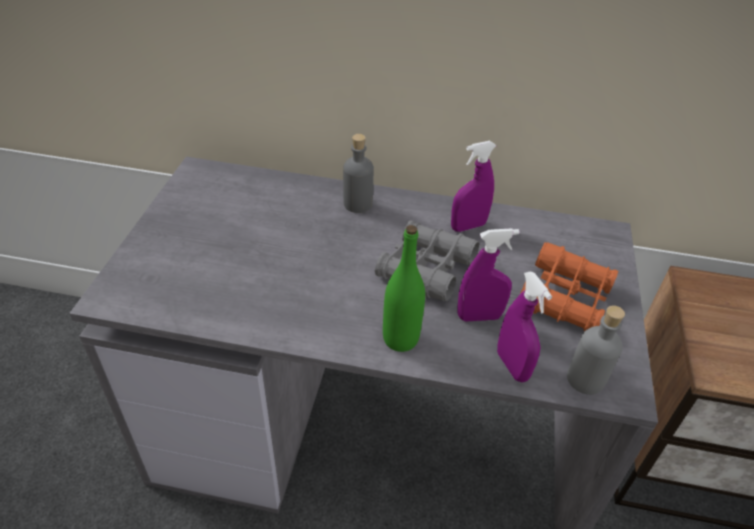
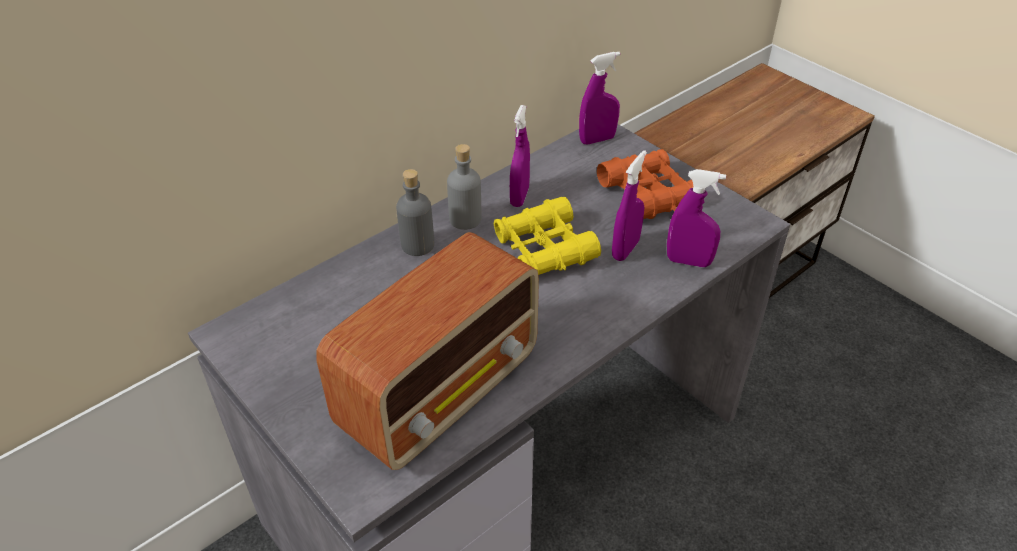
camera: 50 degrees left, 0 degrees up
(226, 289) = (442, 391): none -> radio
(400, 339) = (609, 306): green bottle -> none
(425, 269) = (545, 249): grey binoculars -> yellow binoculars
(585, 379) = (730, 233): grey bottle -> grey bottle (465, 219)
(593, 234) = (597, 139): none -> purple spray bottle

